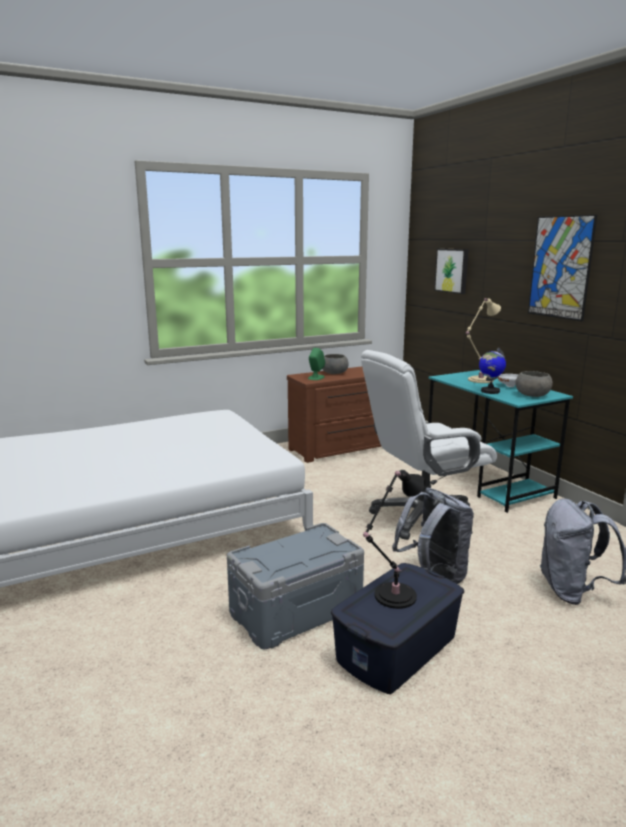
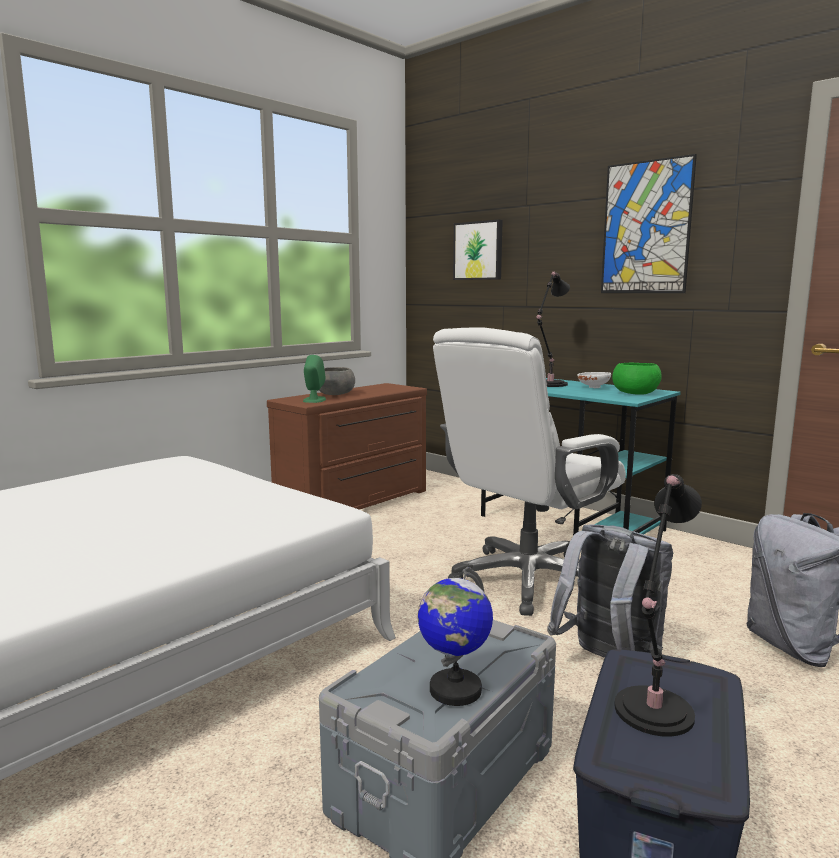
camera: 20 degrees left, 5 degrees down
(479, 380) = (548, 384): beige table lamp -> black table lamp
(490, 391) = (580, 393): globe -> globe (454, 690)
(532, 395) = (635, 393): grey bowl -> green bowl

